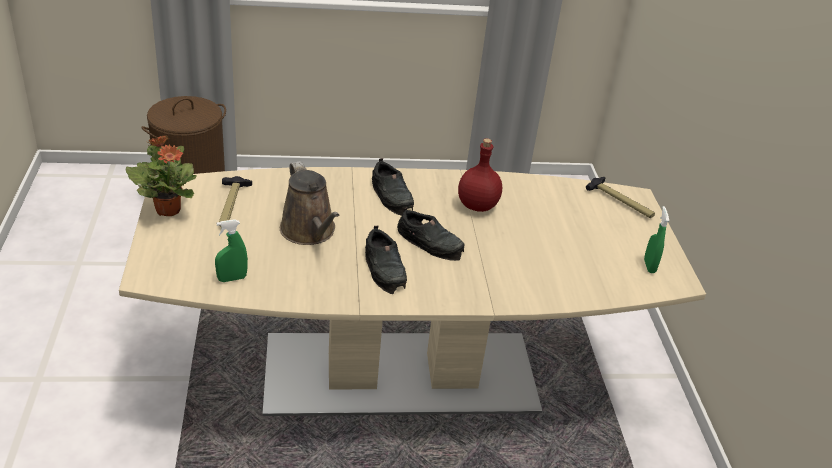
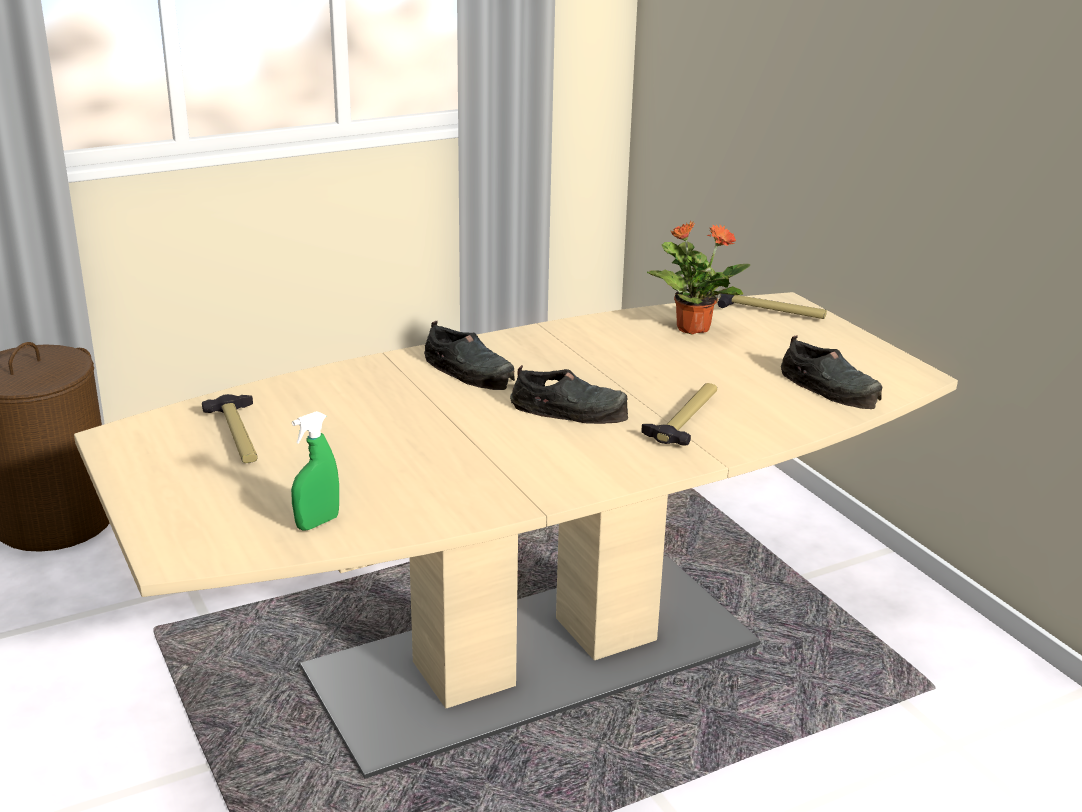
camera: 20 degrees left, 10 degrees down
(168, 209) = (138, 464): potted plant -> potted plant (692, 328)
(310, 232) = (388, 439): brown watering can -> none
(385, 268) = (534, 454): black shoe -> black shoe (830, 387)
(477, 206) = (595, 356): red bottle -> none
(496, 271) = (686, 419): none -> hammer
(649, 266) = (867, 368): green spray bottle -> none

